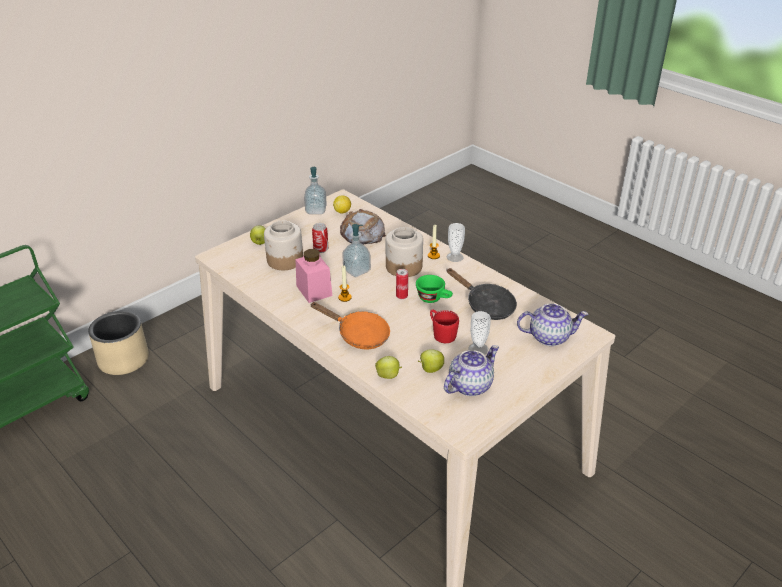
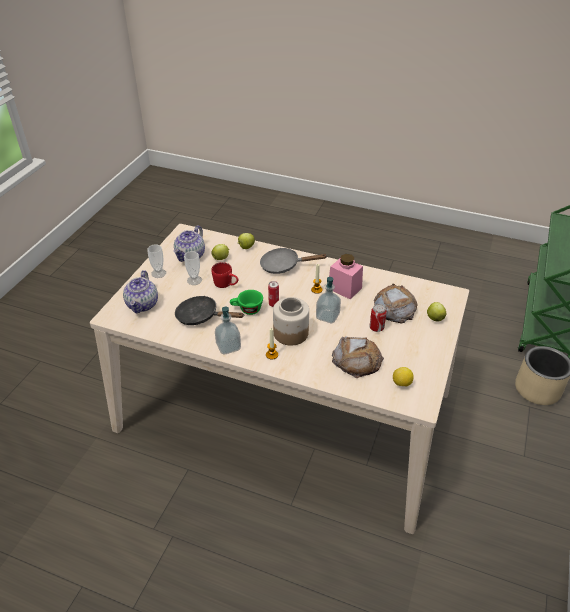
camera: 155 degrees right, 5 degrees up
(285, 260) = (394, 308): jar -> bread
(316, 210) = (429, 376): soap dispenser -> soap dispenser (228, 347)
(358, 335) = (284, 266): orange frying pan -> grey frying pan
(455, 257) = (251, 359): cup -> cup (158, 273)
(549, 337) = (143, 305): teapot -> teapot turned 60 degrees counterclockwise

